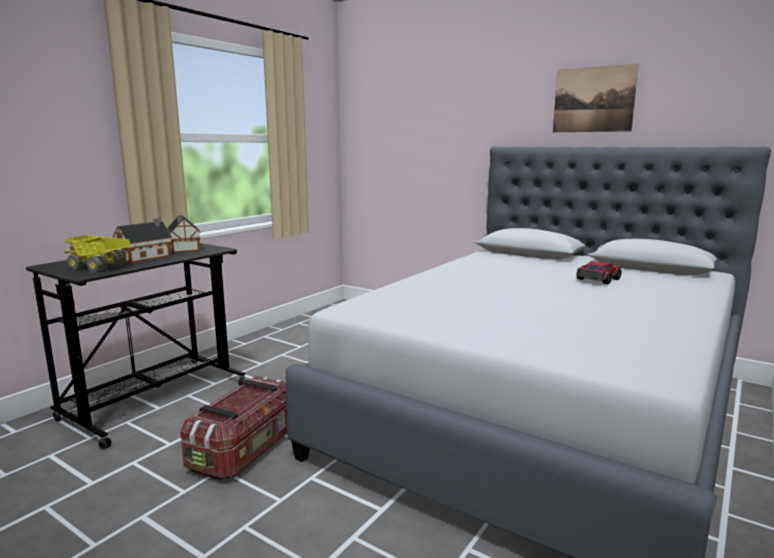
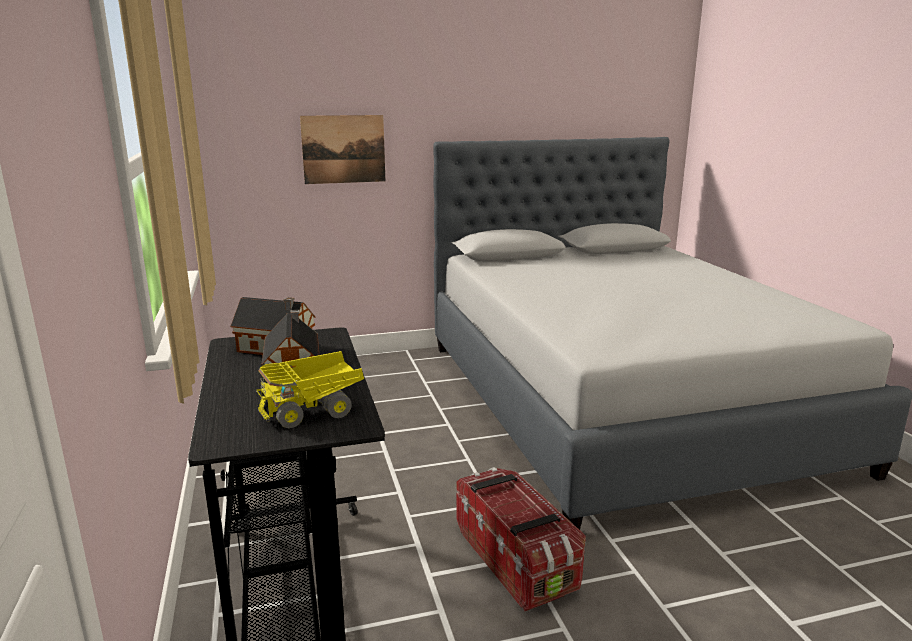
camera: 50 degrees left, 5 degrees up
(593, 99) = (530, 91): picture -> picture (343, 149)
(597, 279) = (625, 268): toy car -> none

